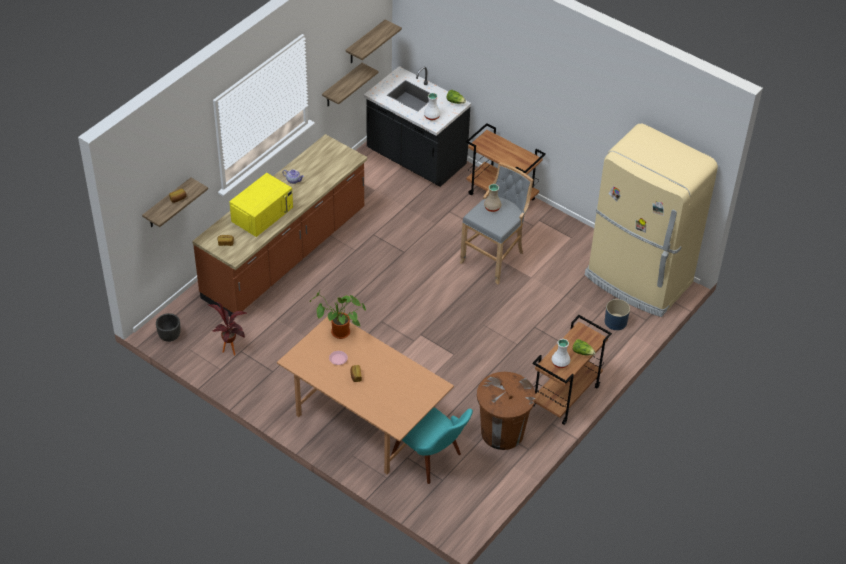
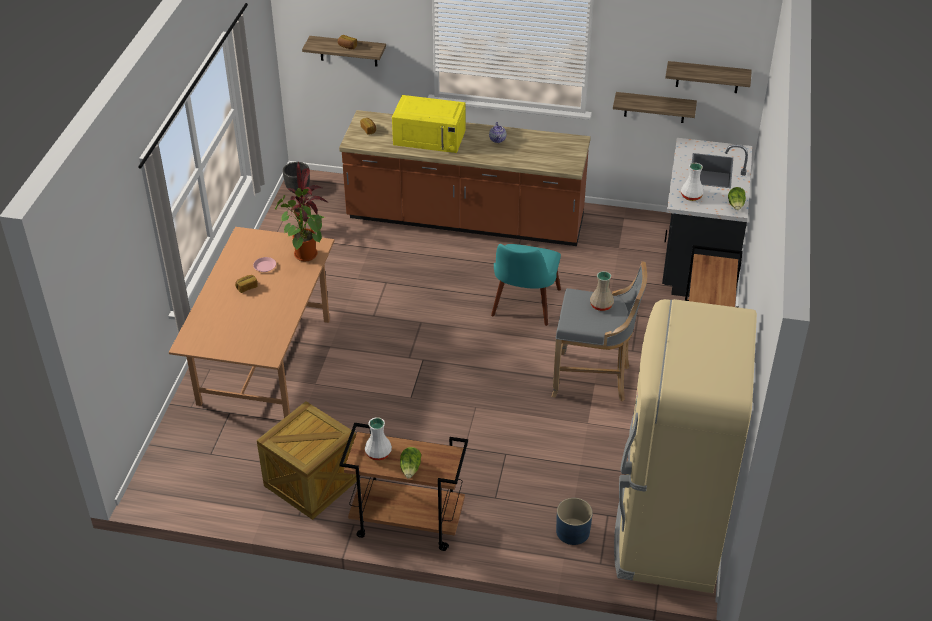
camera: 65 degrees right, 5 degrees down
(433, 460) = (237, 435): turquoise chair -> turquoise chair (523, 308)
(502, 433) = (311, 482): brown trash can -> crate

